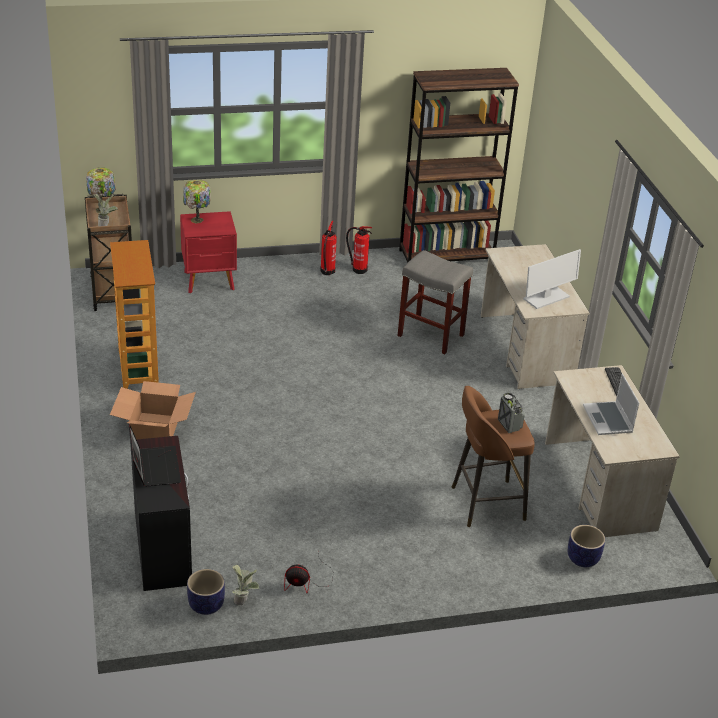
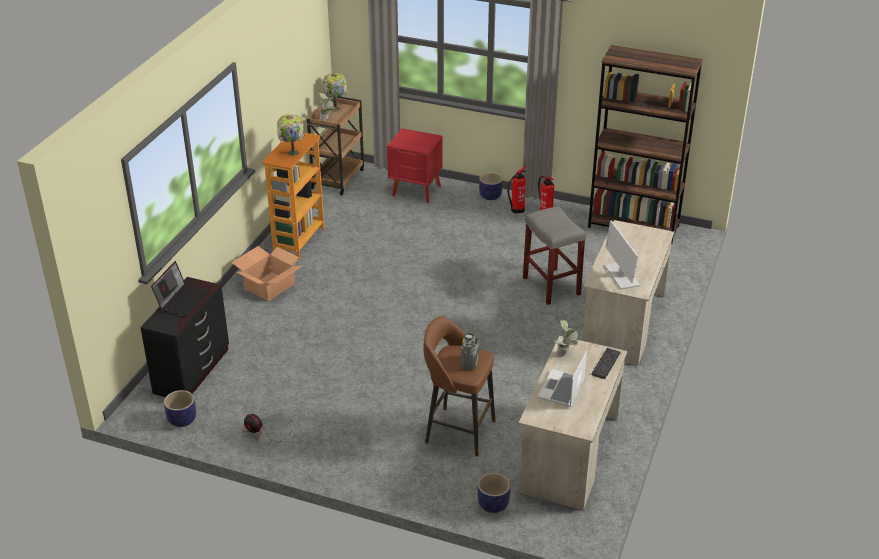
camera: 35 degrees right, 0 degrees up
(197, 220) = (409, 136): table lamp -> table lamp (292, 153)
(244, 601) = (209, 428): potted plant -> potted plant (565, 354)
(288, 265) = (490, 196): none -> planter
(546, 298) = (621, 275): monitor -> monitor turned 75 degrees clockwise

